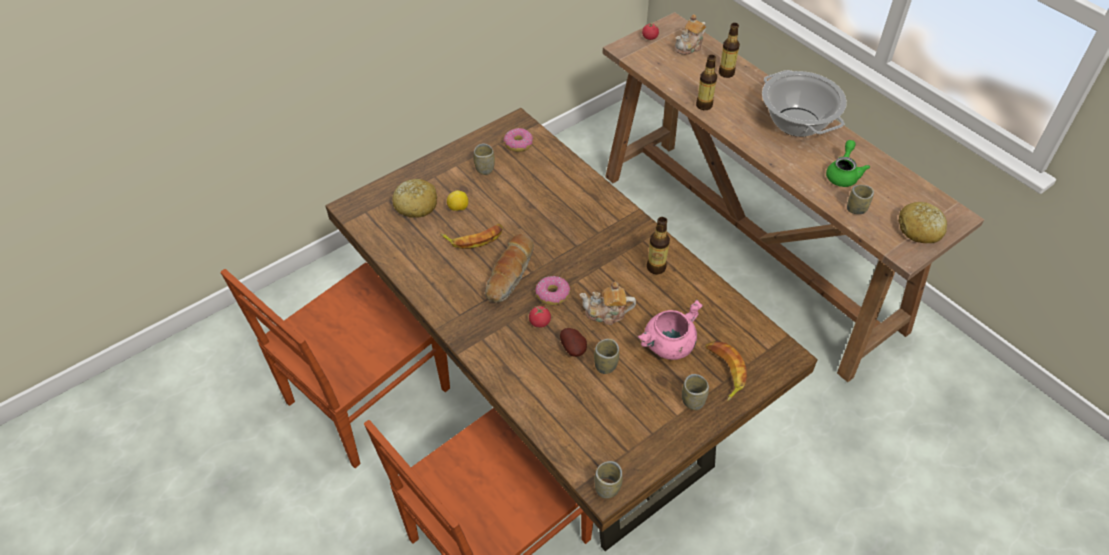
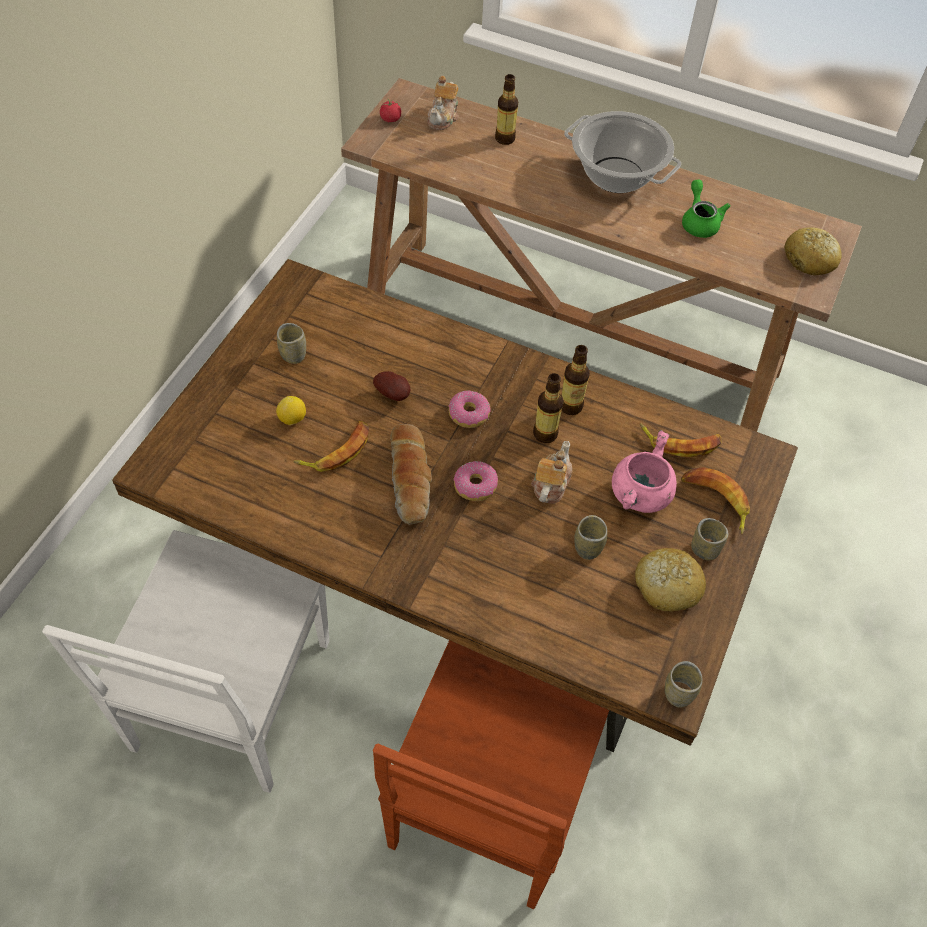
camera: 30 degrees left, 5 degrees up
(364, 398) = (229, 699): brown chair -> white chair
(416, 204) = (235, 434): bread -> bread (666, 586)
(518, 144) = (315, 308): donut -> donut (469, 414)
(539, 322) = (482, 526): tomato -> none
(574, 349) = (541, 543): potato -> potato (394, 394)
(606, 313) = (550, 484): teapot -> teapot turned 135 degrees clockwise
(704, 105) = (504, 187): bottle -> bottle (545, 434)
(723, 322) = (680, 443): none -> banana
(856, 209) = (736, 258): cup -> none

